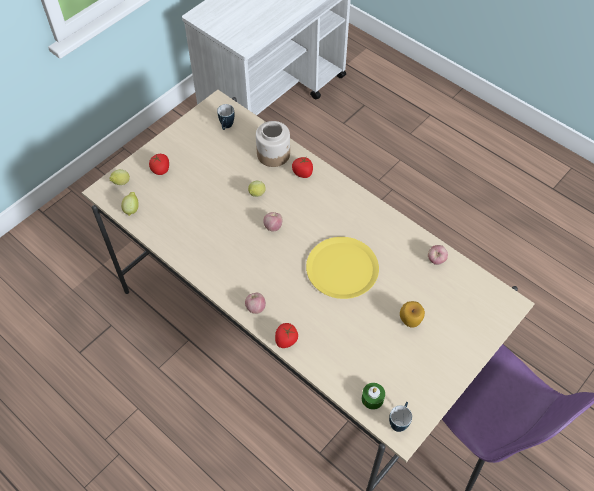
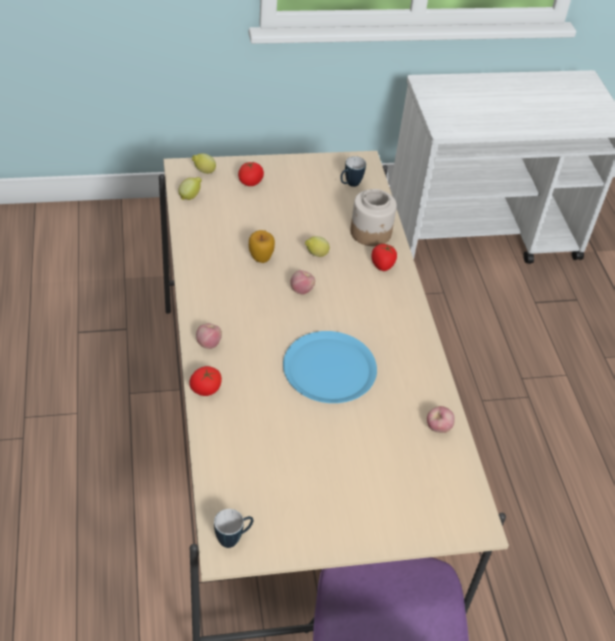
camera: 35 degrees right, 10 degrees down
(342, 268) = (329, 368): yellow plate -> blue plate
(372, 398) = (230, 498): green candle -> none
(410, 321) = (346, 461): apple -> apple (260, 258)

